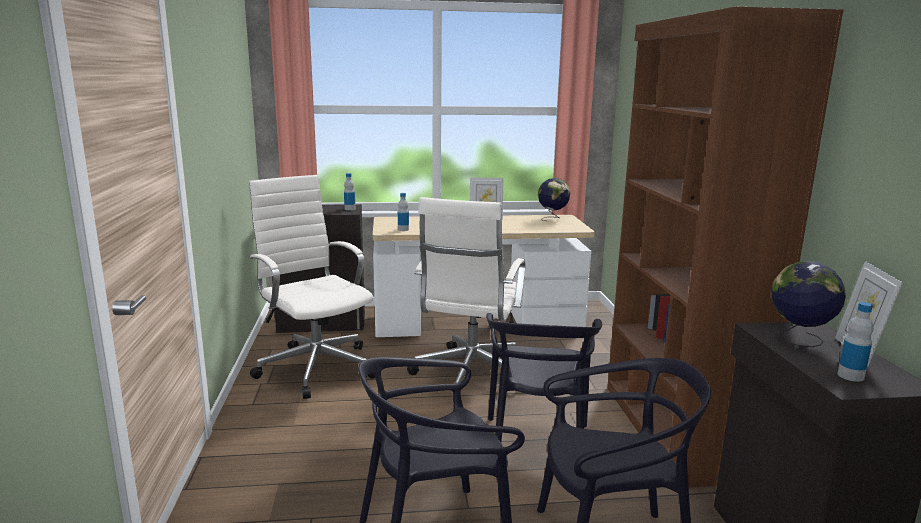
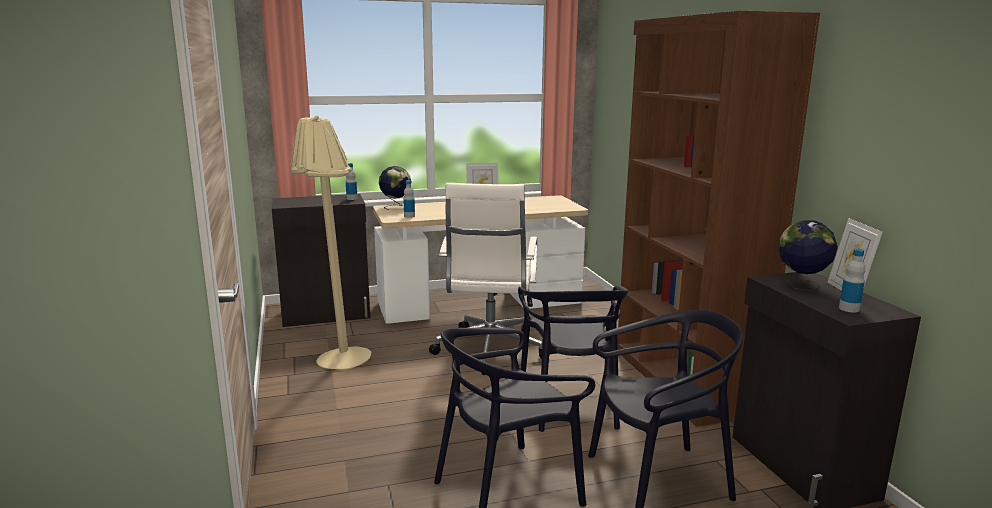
camera: 10 degrees left, 0 degrees up
(316, 367) = (337, 355): white office chair -> beige floor lamp
(552, 218) = (544, 199): globe -> globe (396, 206)

